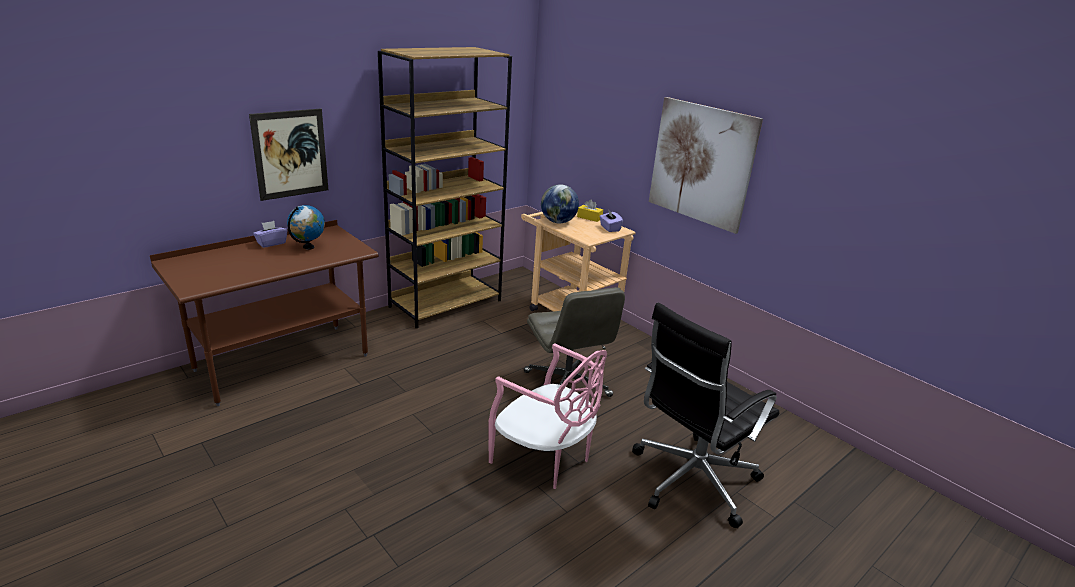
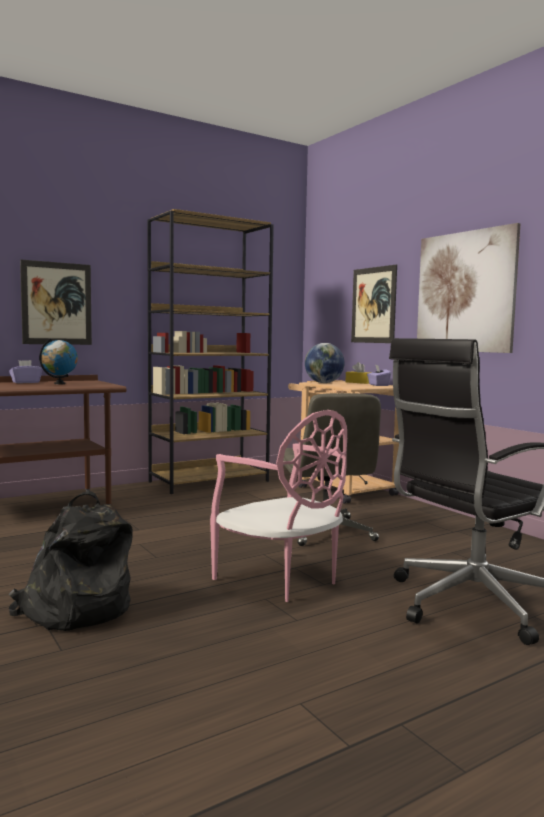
camera: 10 degrees right, 20 degrees down
(390, 514) = (75, 610): none -> black backpack
(608, 143) = (373, 305): none -> picture

